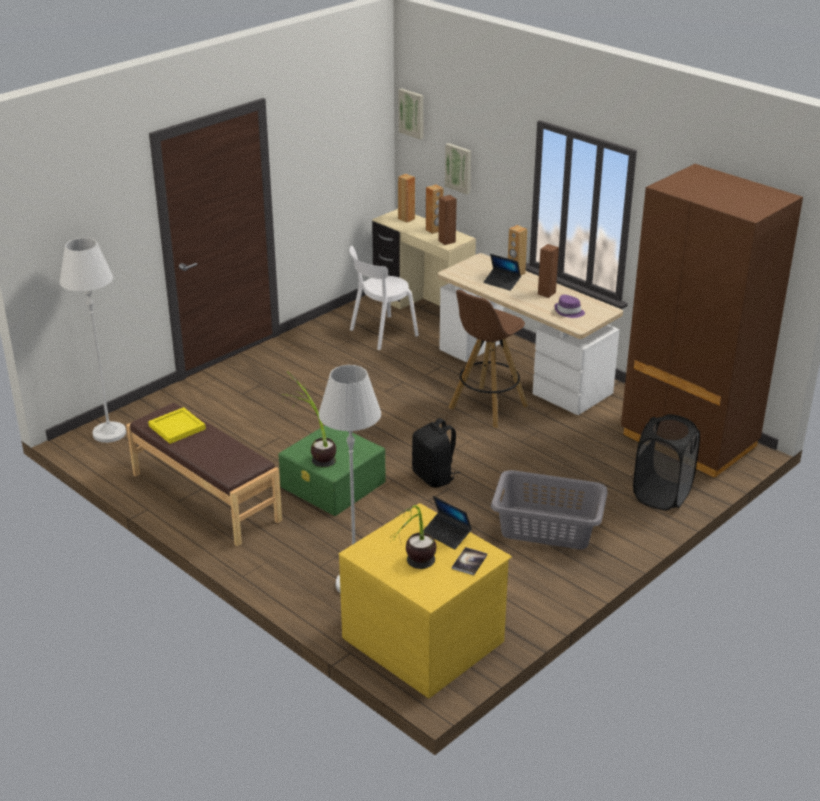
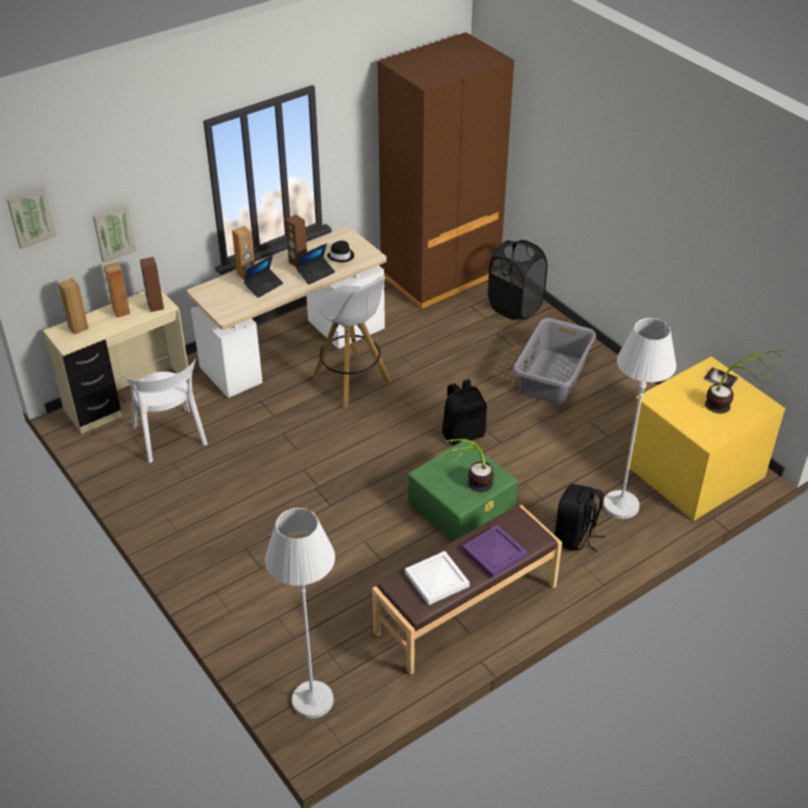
camera: 80 degrees left, 10 degrees up
(177, 428) = (438, 580): yellow tray -> white tray
(209, 453) = (494, 554): none -> purple tray
(304, 555) = (575, 537): none -> black backpack
(447, 534) = (683, 386): laptop -> laptop (316, 273)
(487, 407) = (352, 382): brown stool -> white stool
(569, 312) = (341, 256): purple hat -> black hat

